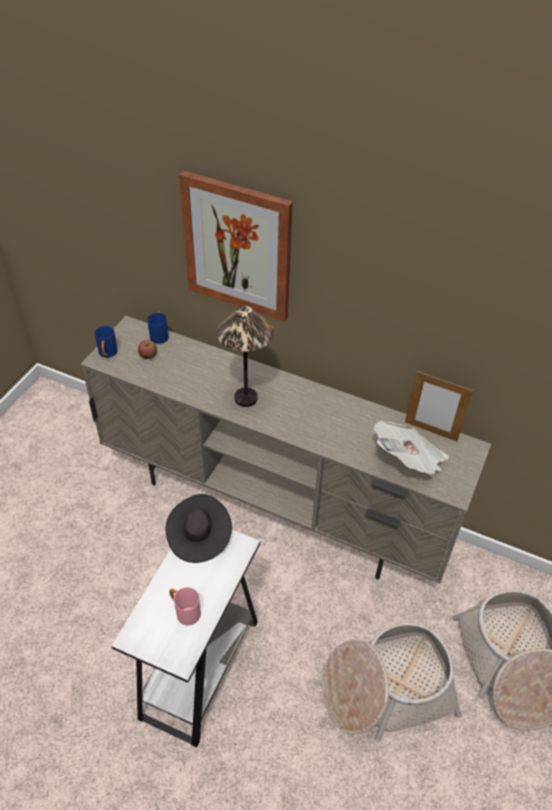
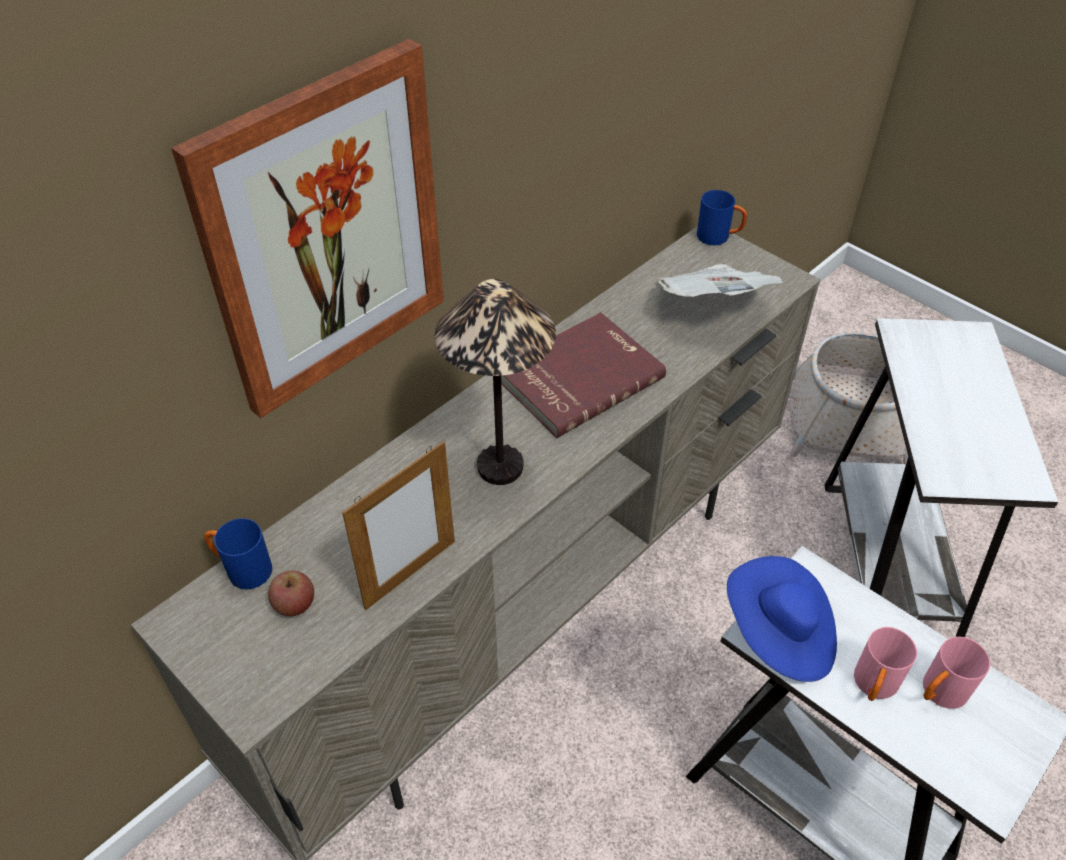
camera: 70 degrees left, 0 degrees up
(107, 354) = (245, 686): blue mug -> blue mug (719, 237)
(180, 581) = (873, 687): none -> pink mug
(199, 537) = (779, 635): black hat -> blue hat
(320, 413) = (578, 376): none -> red book
(386, 689) = (885, 566): basket -> white side table
(430, 431) = (664, 267): picture frame -> picture frame (410, 574)

